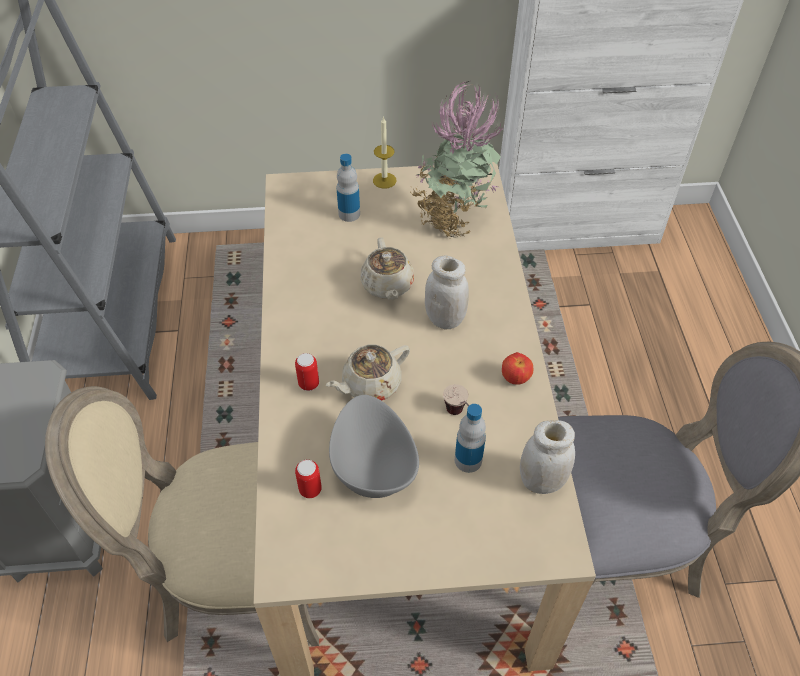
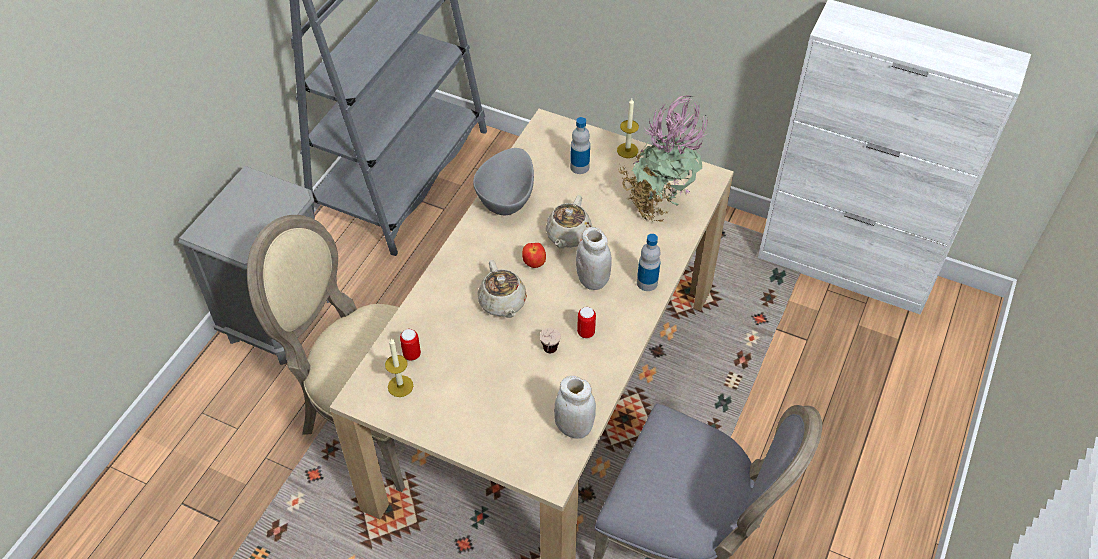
camera: 30 degrees right, 0 degrees up
(308, 384) = (460, 282): can -> can (586, 332)
(322, 533) = (400, 386): none -> candle
(370, 384) = (502, 303): beige teapot -> beige teapot turned 105 degrees counterclockwise
(373, 467) = (464, 361): grey bowl -> grey bowl (507, 199)
(468, 460) = (532, 388): bottle -> bottle (647, 283)
(515, 379) = (611, 348): apple -> apple (534, 264)

